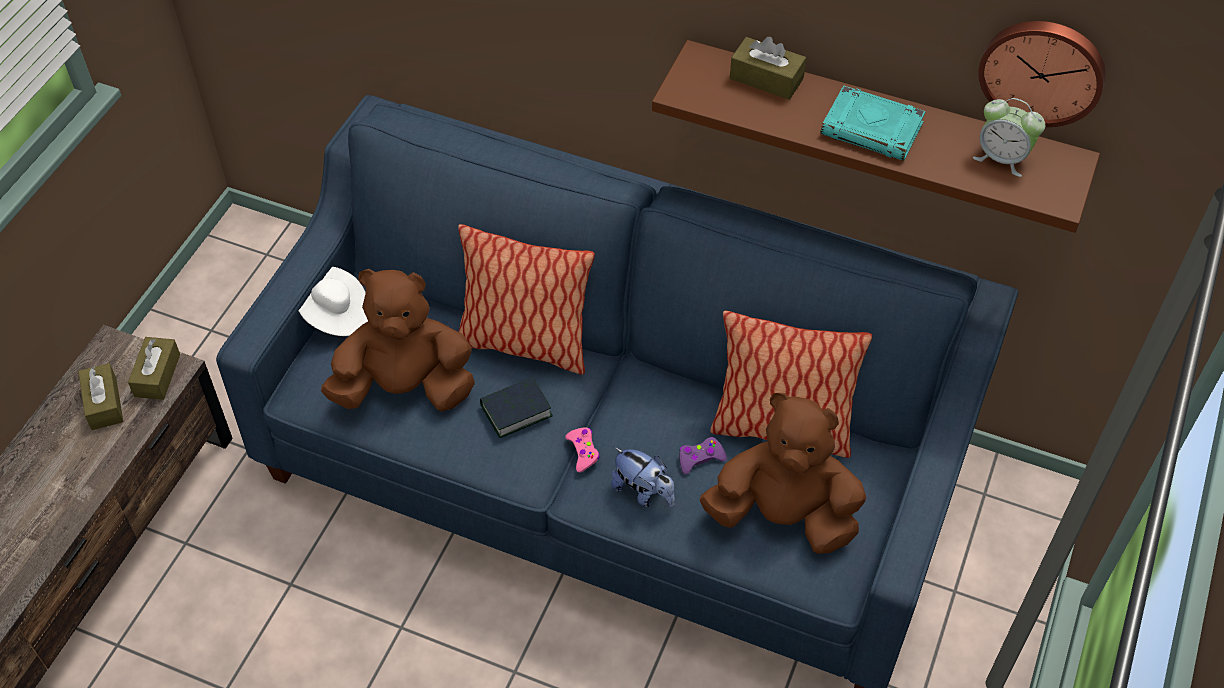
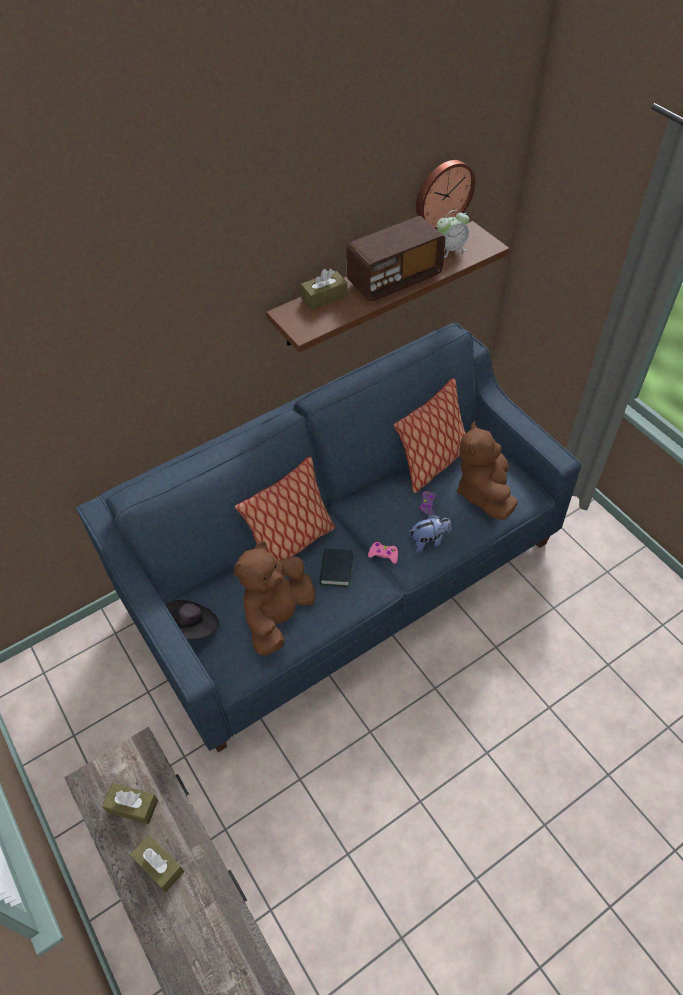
camera: 55 degrees left, 0 degrees up
(157, 375) = (137, 760): brown tissue box -> brown tissue box (159, 865)
(334, 315) = (191, 627): white hat -> black hat
(783, 515) = (484, 492): brown plush toy -> brown plush toy turned 45 degrees counterclockwise
(873, 129) = (394, 279): turquoise book -> radio

